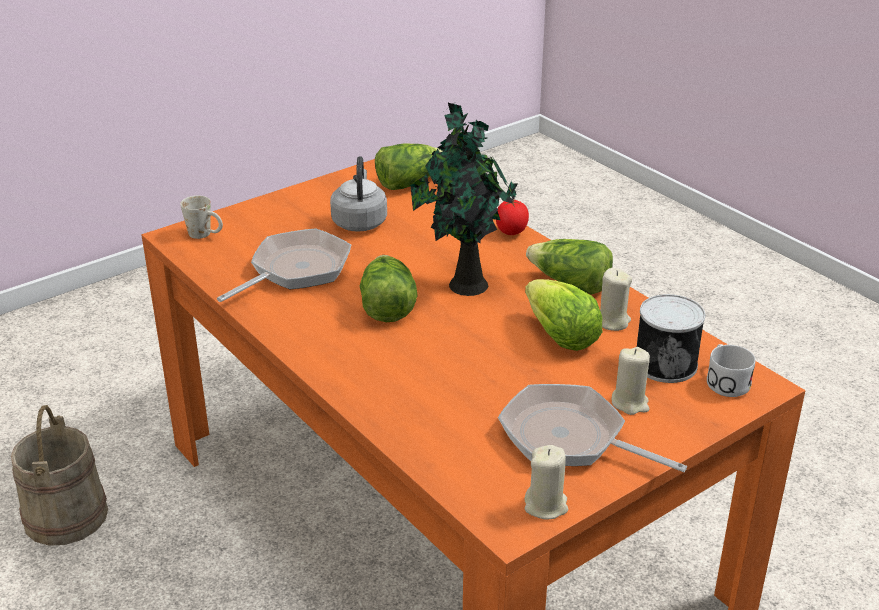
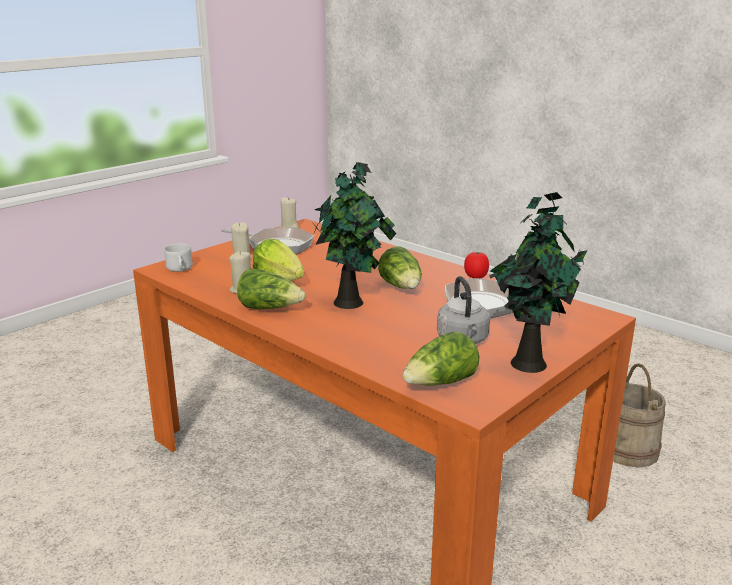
camera: 170 degrees right, 10 degrees down
(205, 235) = (582, 320): white mug -> none
(314, 194) = (528, 362): none -> potted plant
(511, 232) = (321, 342): tomato -> tomato (475, 277)
(665, 363) = (213, 274): can -> none

